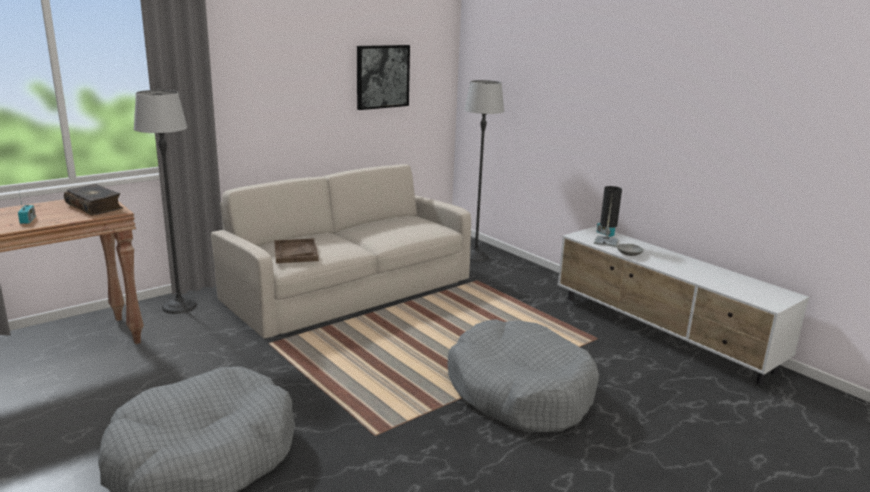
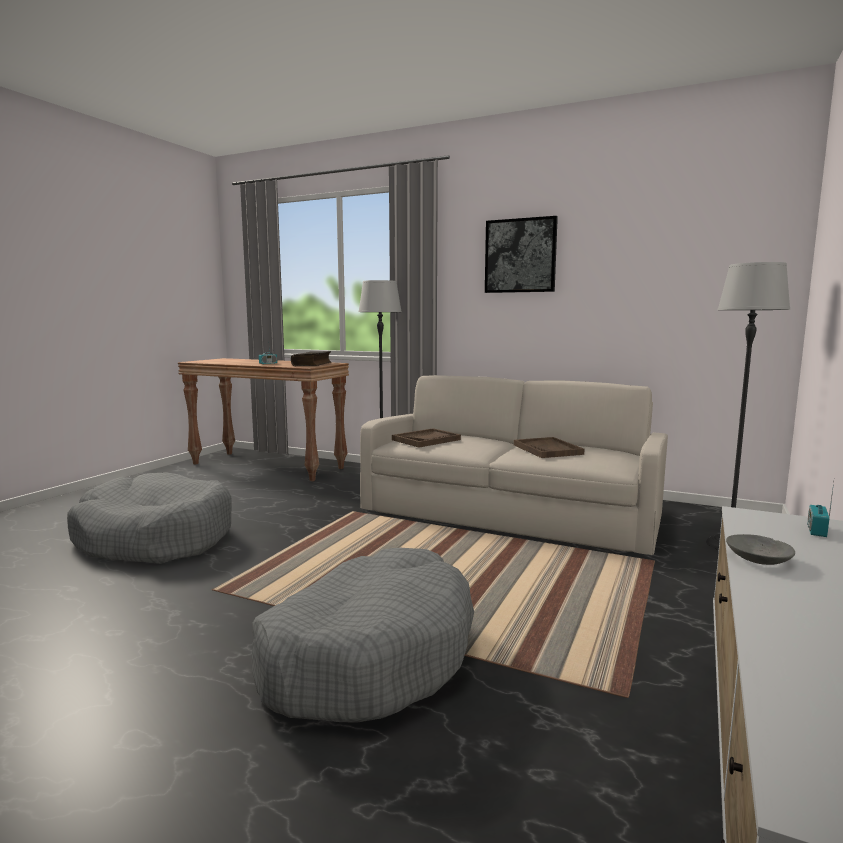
camera: 65 degrees right, 10 degrees down
(382, 76) = (657, 277): picture -> picture (520, 256)
(384, 230) = (547, 449): none -> brown tray
(606, 242) = (776, 535): black table lamp -> none

